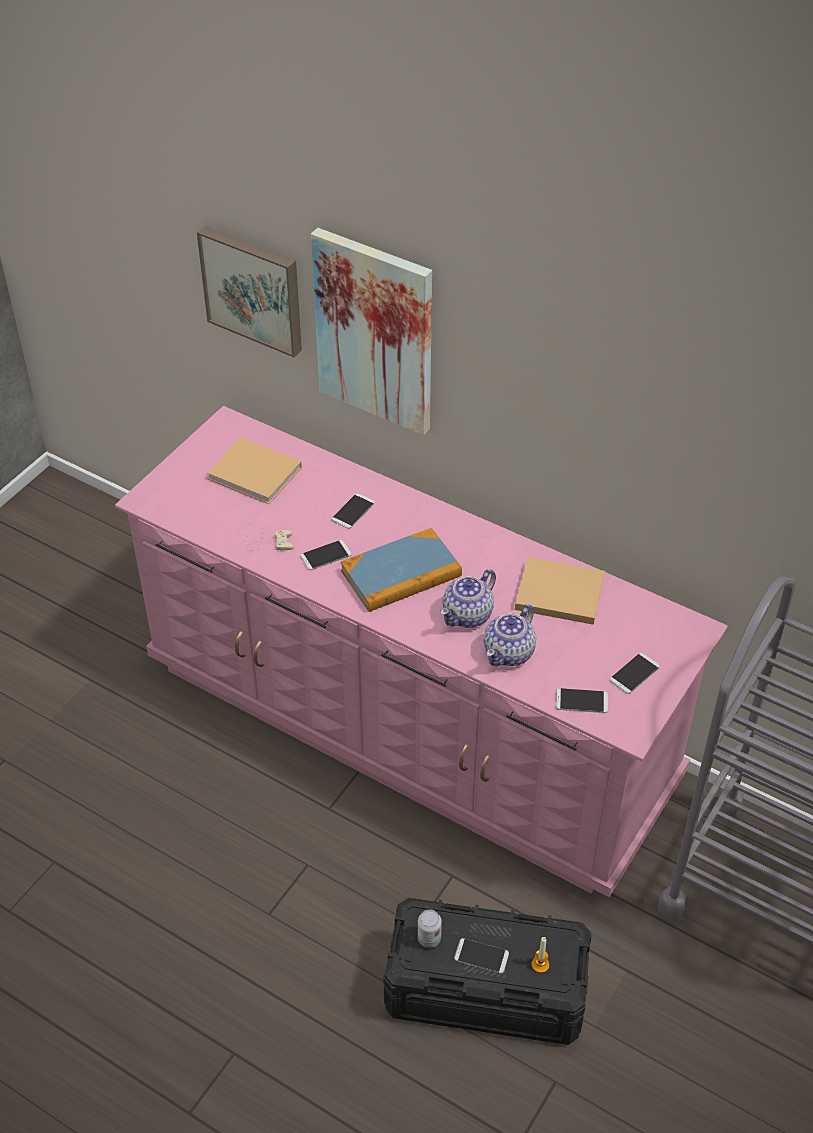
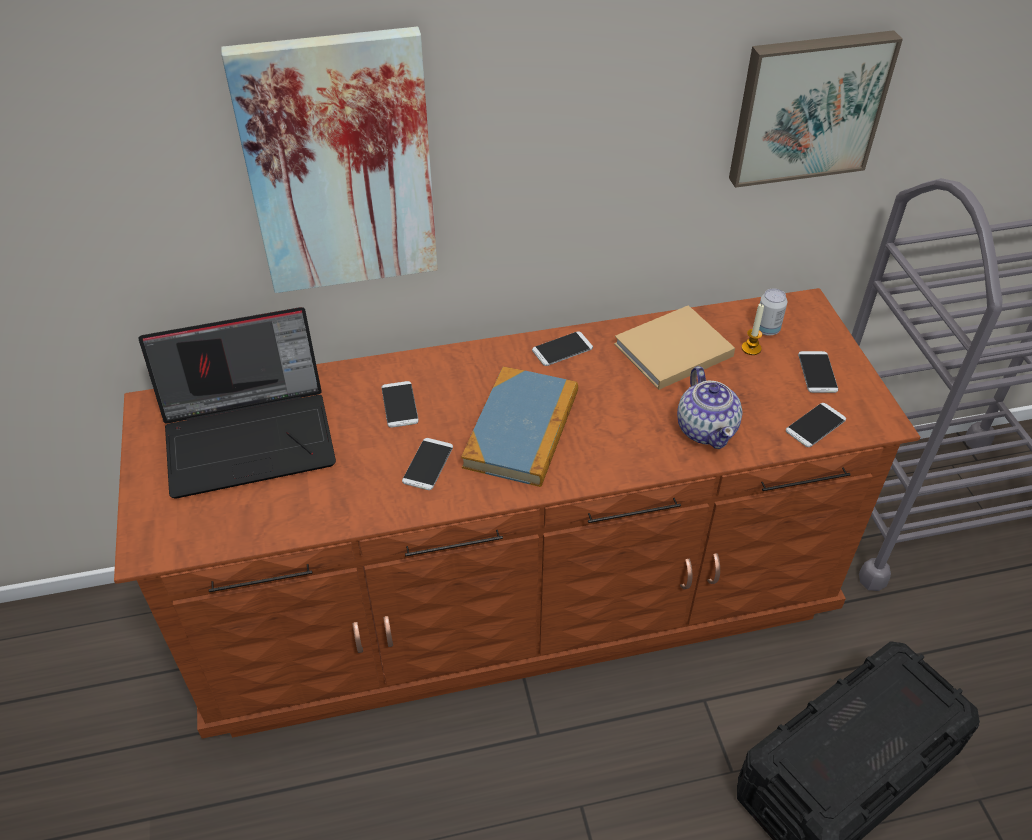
camera: 45 degrees left, 0 degrees up
(254, 288) = (130, 200): picture -> picture (807, 107)
(257, 474) = (251, 435): beige book -> laptop
(263, 541) = (345, 497): beige game controller -> none
(408, 723) = (515, 599): pink dresser -> brown dresser
(429, 938) = (818, 769): can -> can (767, 329)
(468, 615) = (629, 422): teapot -> none
(481, 956) = (870, 743): phone -> phone (562, 349)
(540, 965) = (915, 706): candle -> candle (751, 348)

